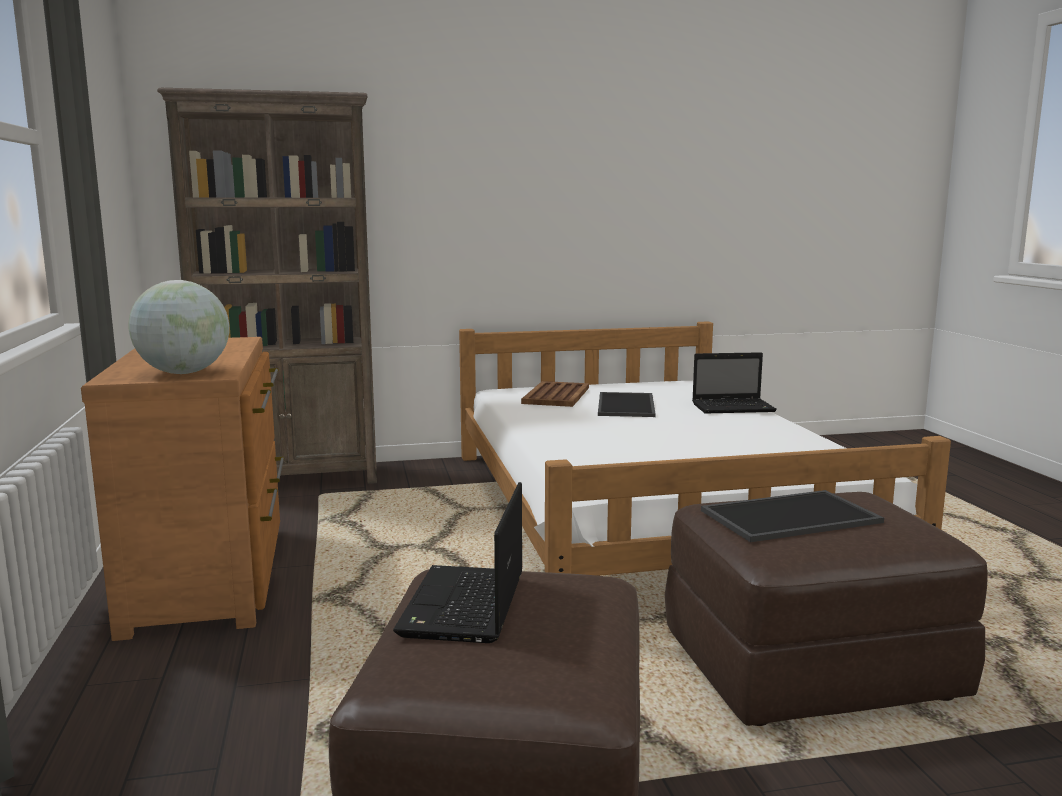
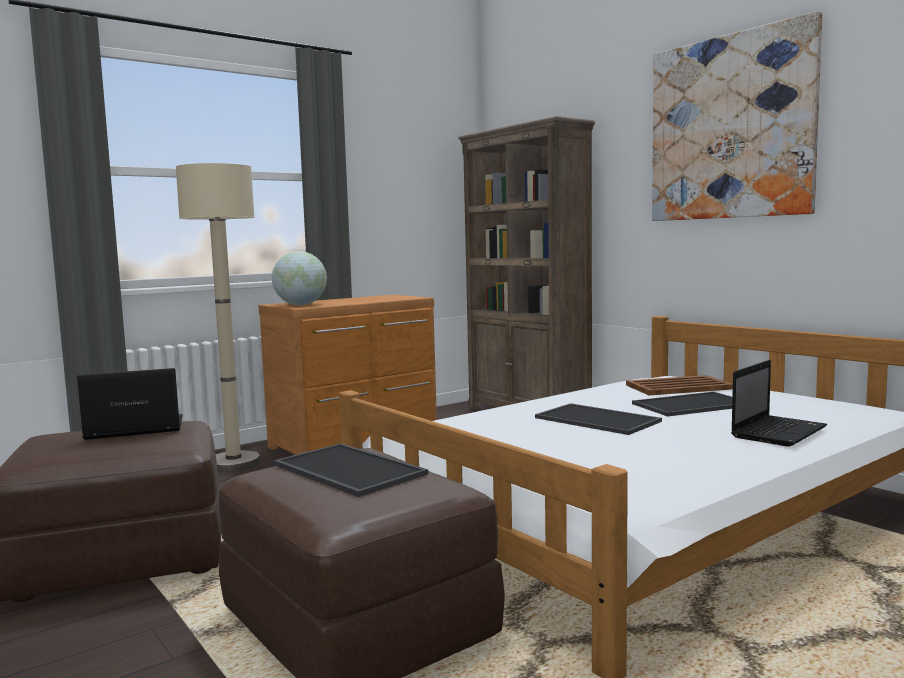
camera: 65 degrees right, 5 degrees down
(154, 678) = (234, 464): none -> beige floor lamp
(535, 137) = (730, 128): none -> picture
(640, 432) = (599, 419): none -> tray
(734, 407) = (779, 432): laptop -> laptop turned 105 degrees counterclockwise

